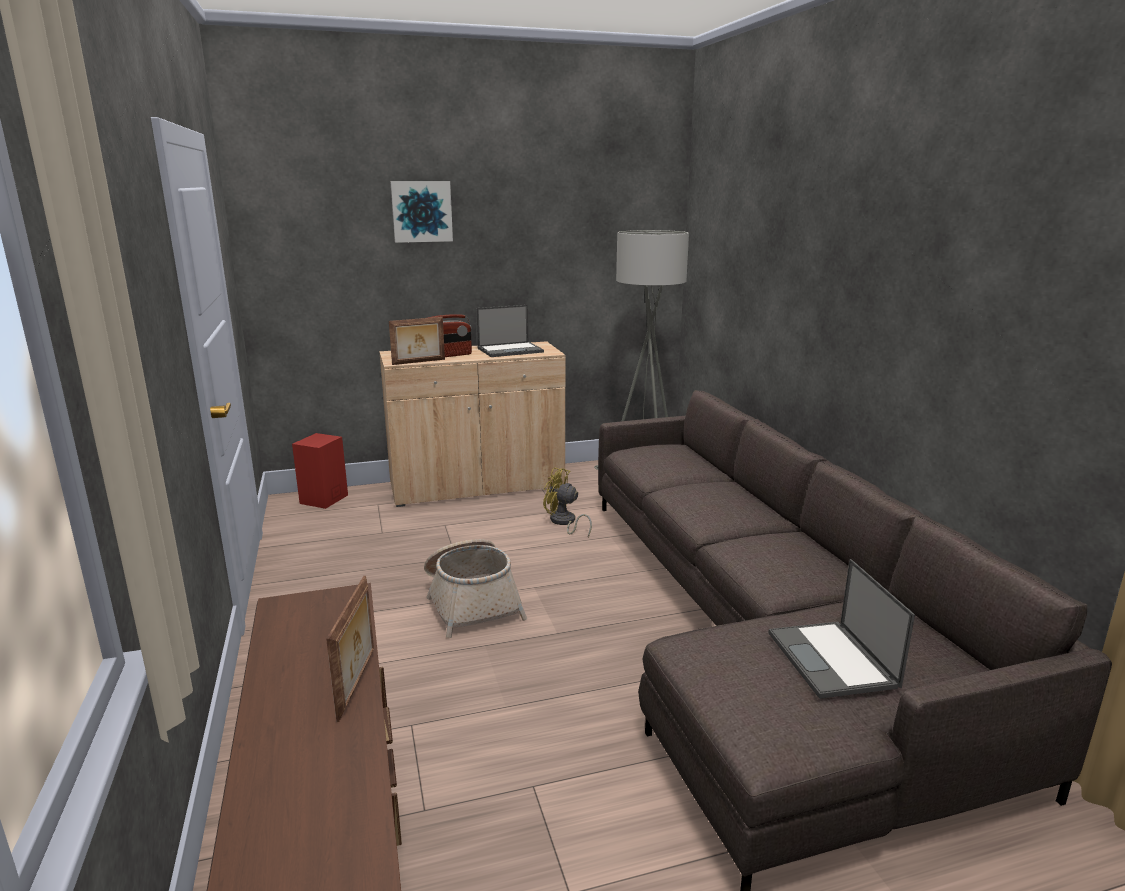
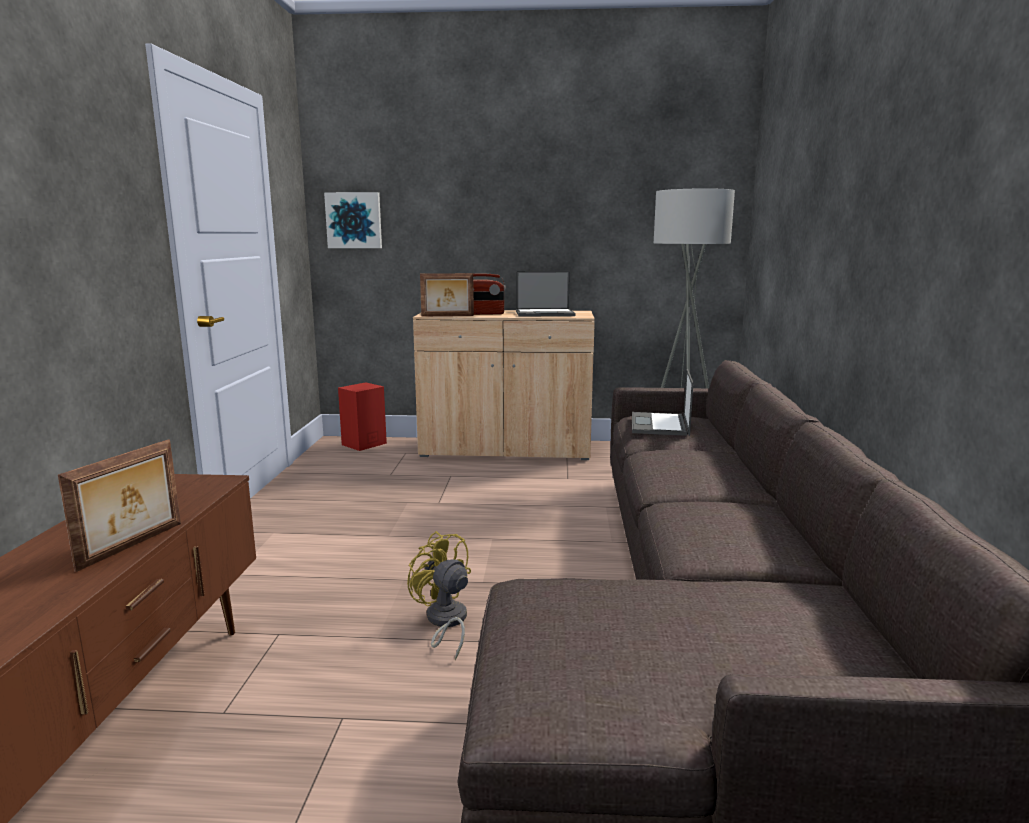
camera: 20 degrees right, 5 degrees down
(421, 211) = (472, 177): picture -> picture (354, 220)
(471, 601) = (422, 541): basket -> none
(564, 522) = (566, 488): yellow fan -> yellow fan (445, 622)
(833, 660) = (691, 634): laptop -> laptop (660, 425)

